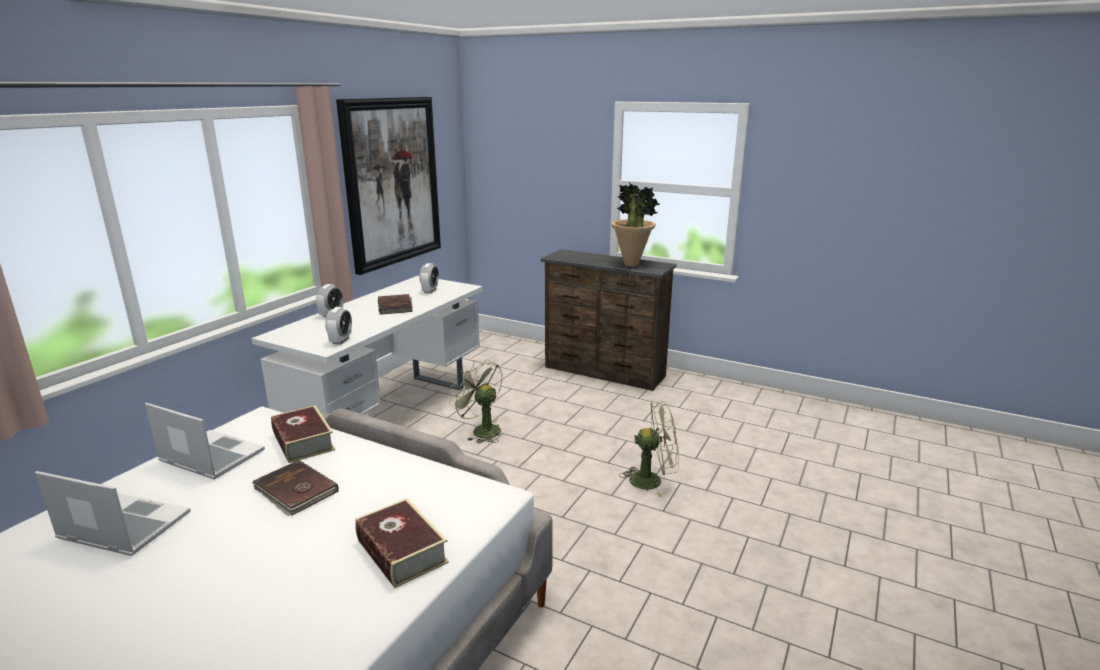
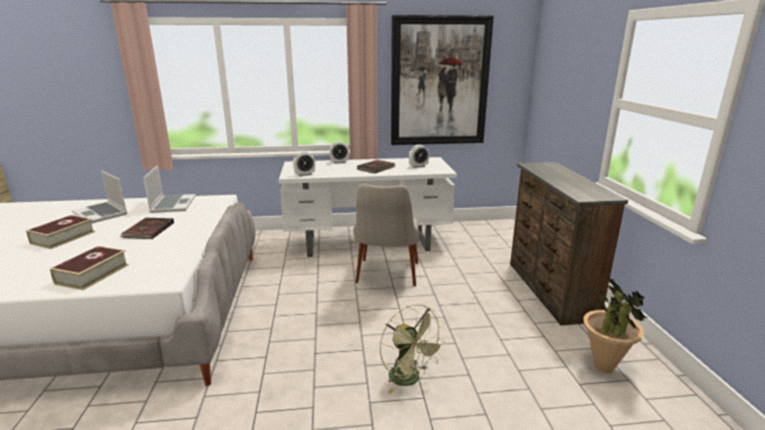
camera: 55 degrees right, 0 degrees up
(122, 527) = (101, 213): laptop -> laptop turned 150 degrees clockwise
(303, 442) = (202, 214): book -> book (63, 237)
(481, 430) = (386, 278): green fan -> beige chair
(631, 264) = (577, 187): potted plant -> potted plant (604, 367)

